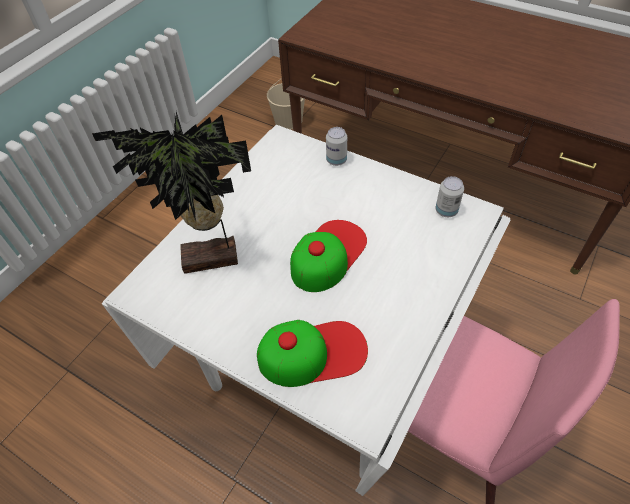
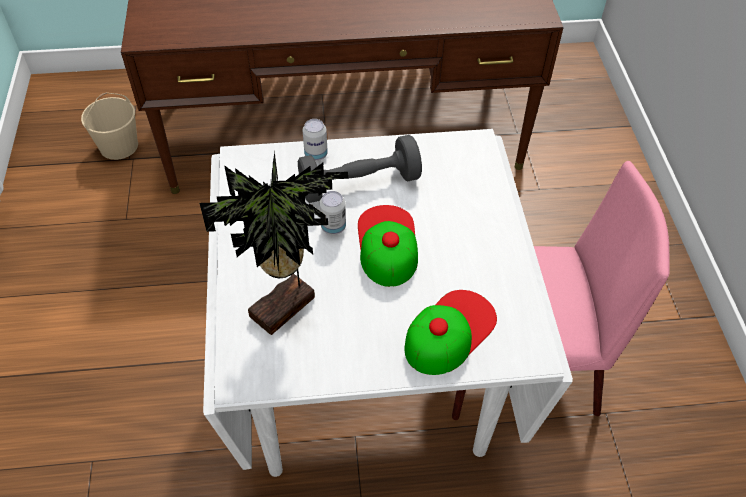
camera: 40 degrees left, 0 degrees up
(349, 197) = (359, 184): none -> grey dumbbell
(446, 211) = (451, 154): can -> can (333, 227)

